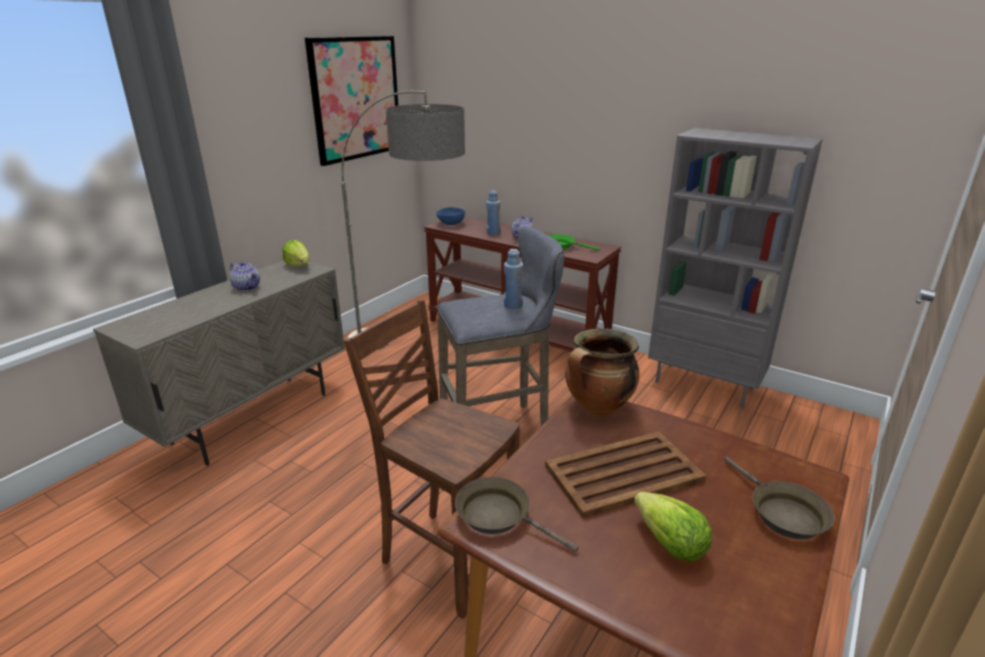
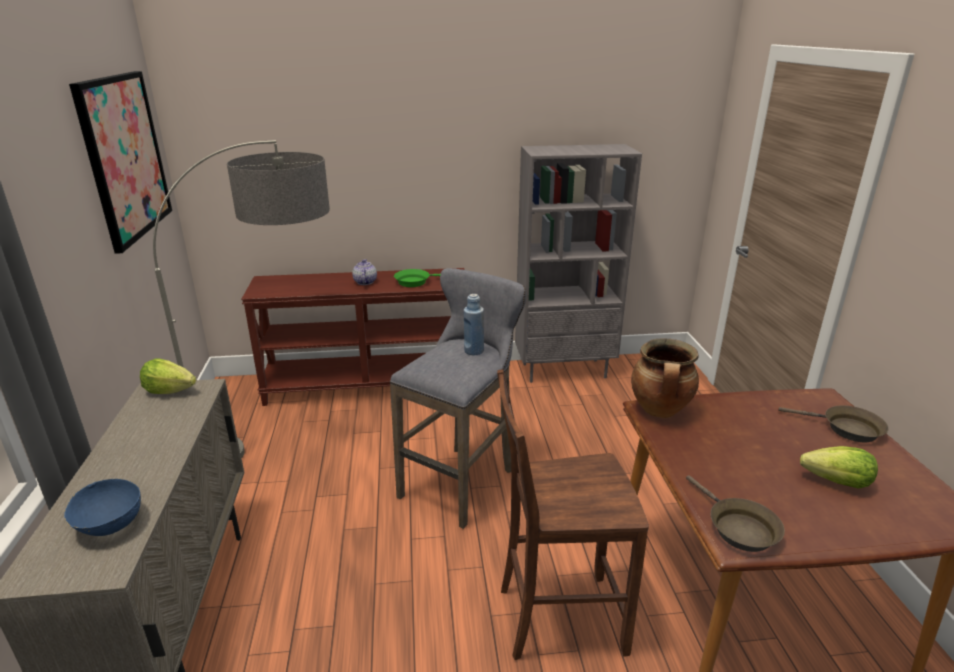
camera: 40 degrees left, 0 degrees up
(247, 287) = (146, 442): teapot -> none
(450, 224) = (267, 287): blue bowl -> blue bowl (109, 523)
(493, 233) = (330, 285): blue bottle -> none
(499, 516) = (738, 528): brown frying pan -> brown frying pan turned 105 degrees counterclockwise
(625, 474) = (748, 450): brown tray -> none

